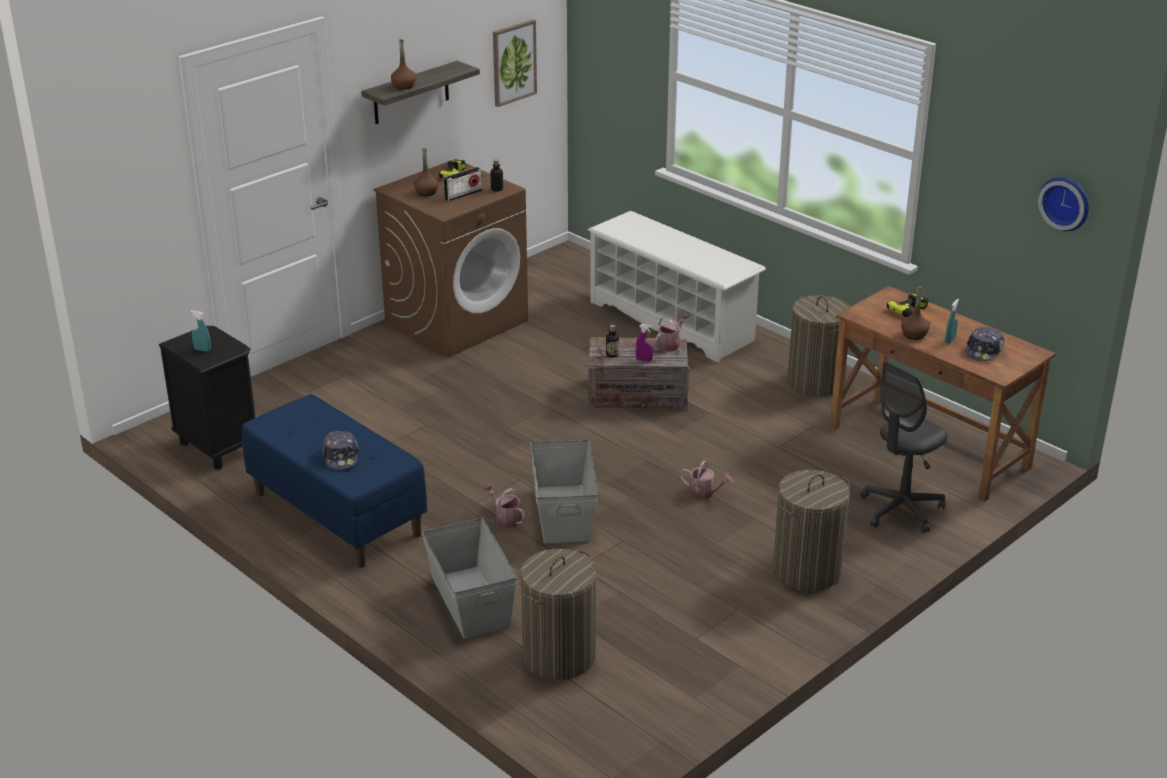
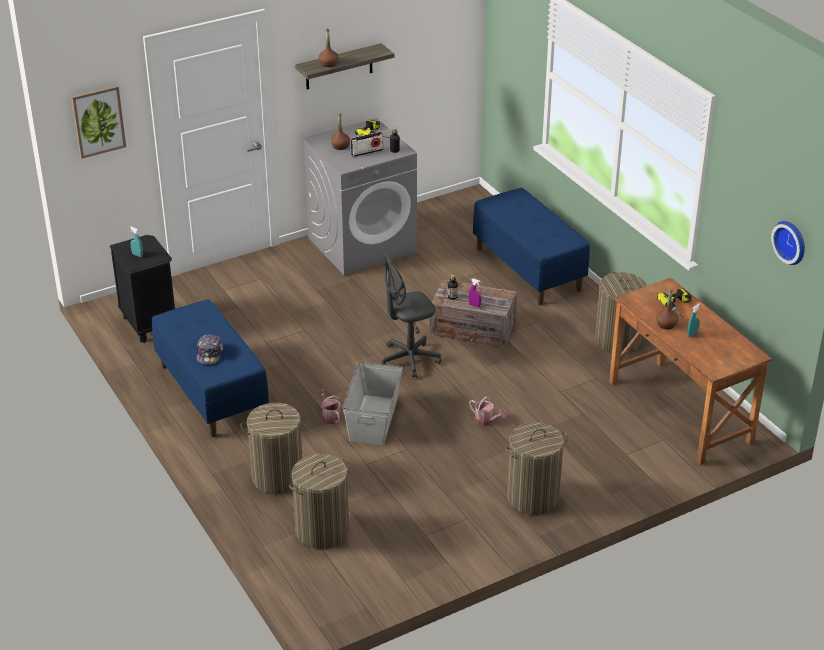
camera: 15 degrees right, 5 degrees up
(457, 321) = (362, 244): brown washing machine -> grey washing machine
(470, 602) = (277, 477): grey storage box -> laundry basket
(513, 62) = (433, 45): picture -> picture (98, 121)
(670, 344) = (501, 295): watering can -> none
(672, 321) = (529, 269): white shoe rack -> blue bench
(901, 510) = (630, 461): grey office chair -> grey office chair (409, 360)
(984, 351) = (714, 347): cap -> none

